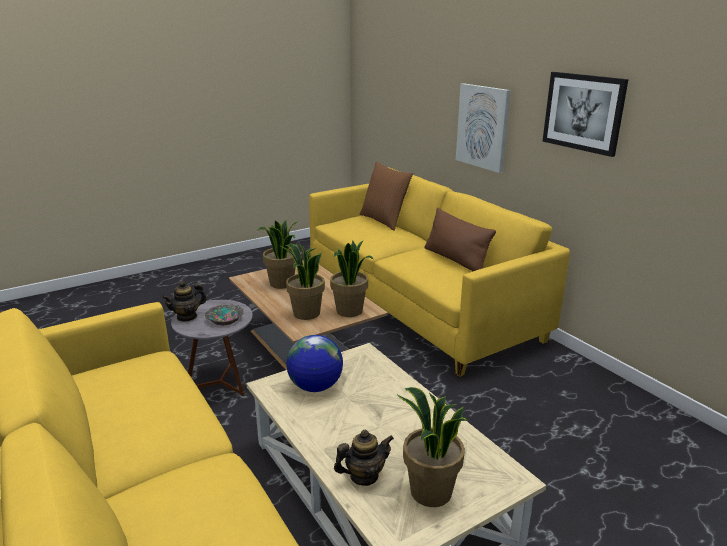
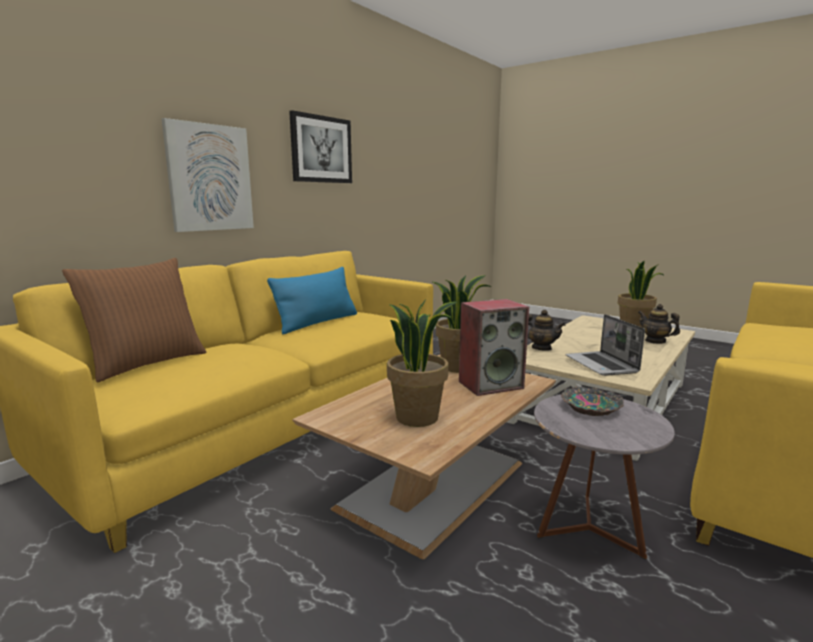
camera: 110 degrees left, 10 degrees down
(187, 317) = (632, 435): teapot -> teapot (541, 348)
(306, 314) = (491, 384): potted plant -> speaker
(315, 387) = (602, 365): globe -> laptop
(455, 260) = (317, 322): brown pillow -> blue pillow

